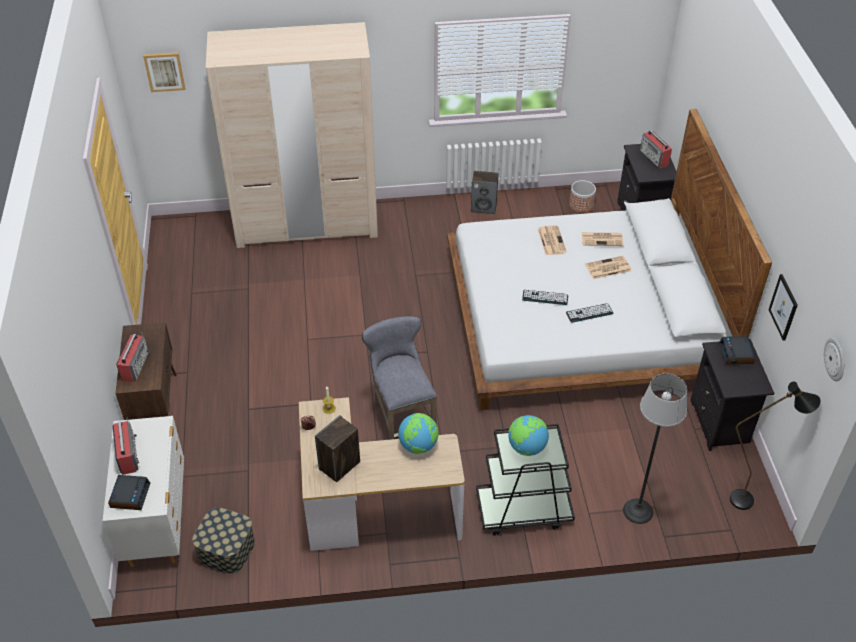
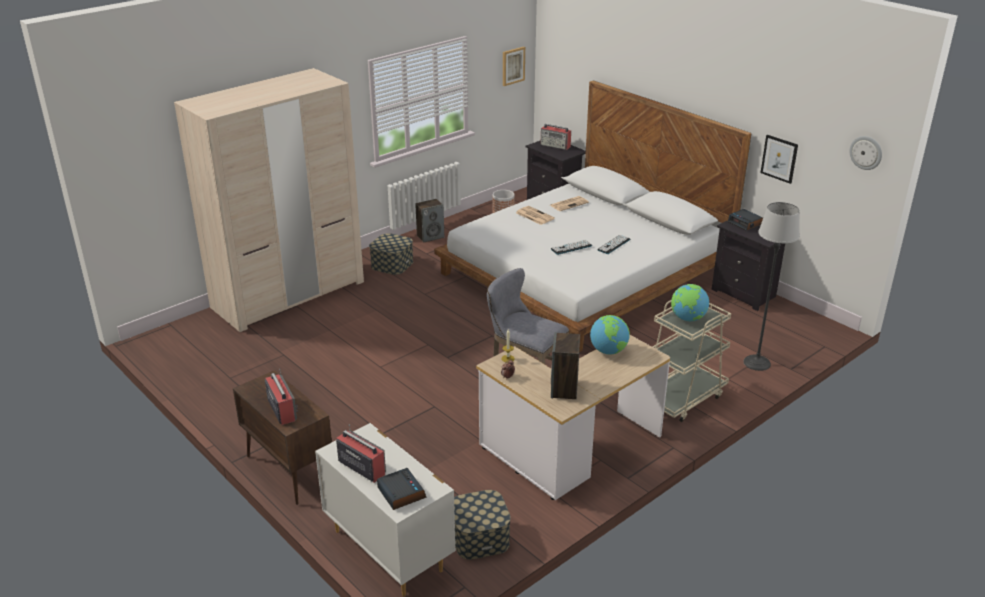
camera: 35 degrees left, 15 degrees down
(164, 71) = (132, 157): picture -> picture (513, 66)
(420, 227) = (392, 264): none -> storage box
(523, 510) = (682, 398): black cart -> beige cart
(607, 268) = (593, 217): newspaper -> none
(750, 501) = (815, 326): black floor lamp -> none

